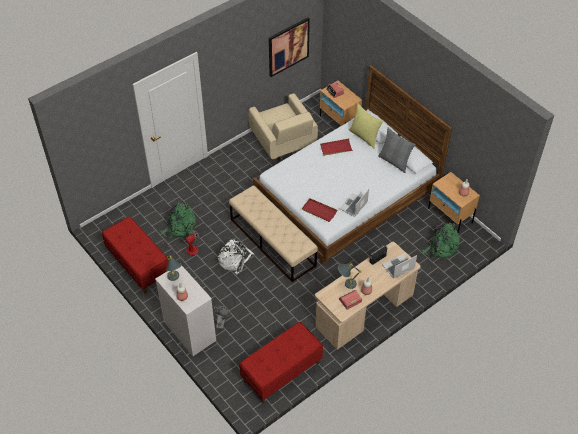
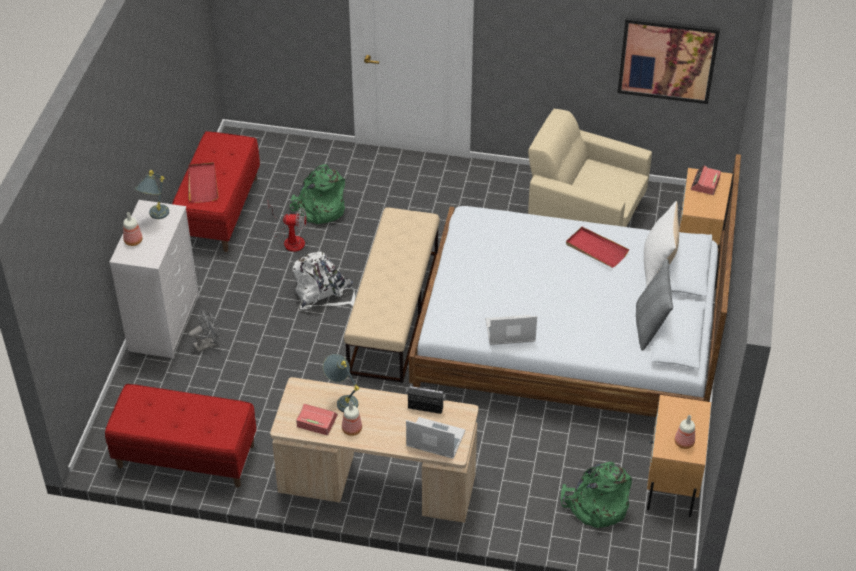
camera: 50 degrees right, 5 degrees down
(283, 142) = (584, 213): beige armchair -> beige armchair turned 90 degrees clockwise
(319, 211) = (457, 301): red tray -> red tray (202, 184)
(364, 136) = (658, 265): yellow pillow -> white pillow

